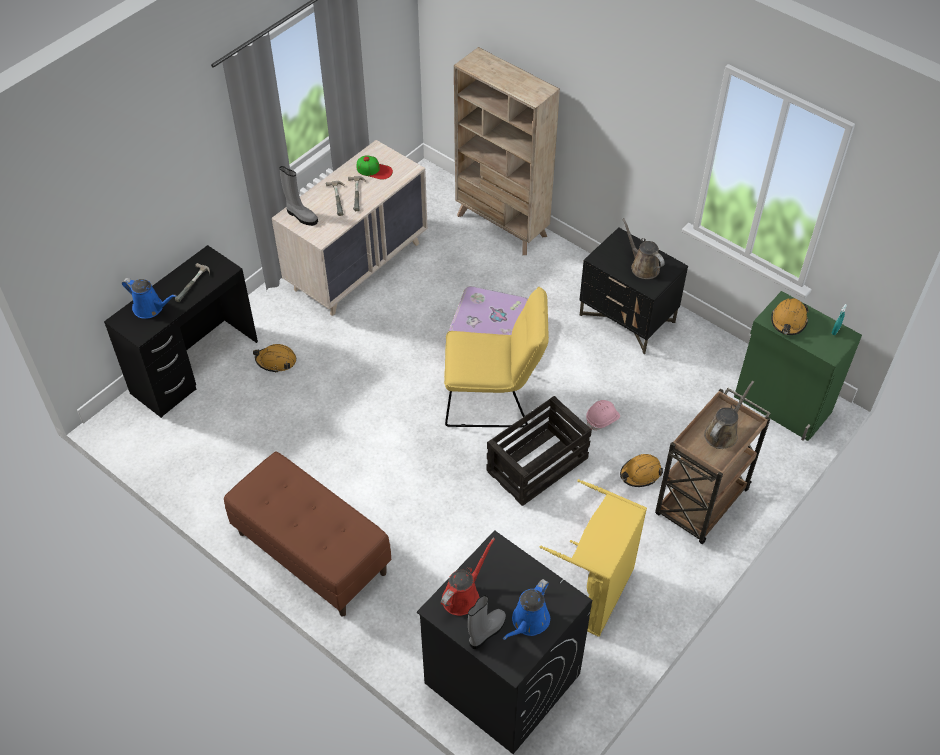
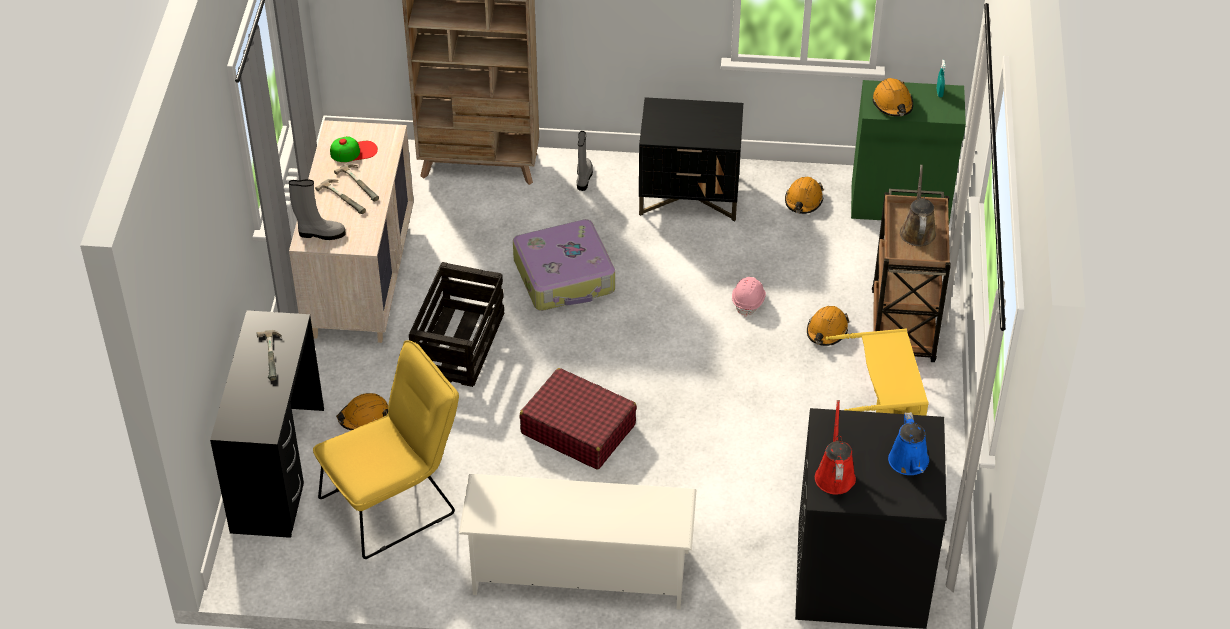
camera: 35 degrees left, 5 degrees down
(150, 308) = (249, 401): blue watering can -> none
(311, 553) = (579, 573): brown bench -> white shoe rack
(402, 447) = (578, 429): none -> red suitcase
(486, 632) = (881, 491): grey boot -> grey boot (583, 177)
(494, 399) = (627, 336): yellow chair -> yellow chair (395, 502)
(536, 465) = (725, 375): crate -> crate (459, 345)
(643, 266) = (702, 123): brown watering can -> none
(708, 365) = (803, 201): none -> orange hard hat

